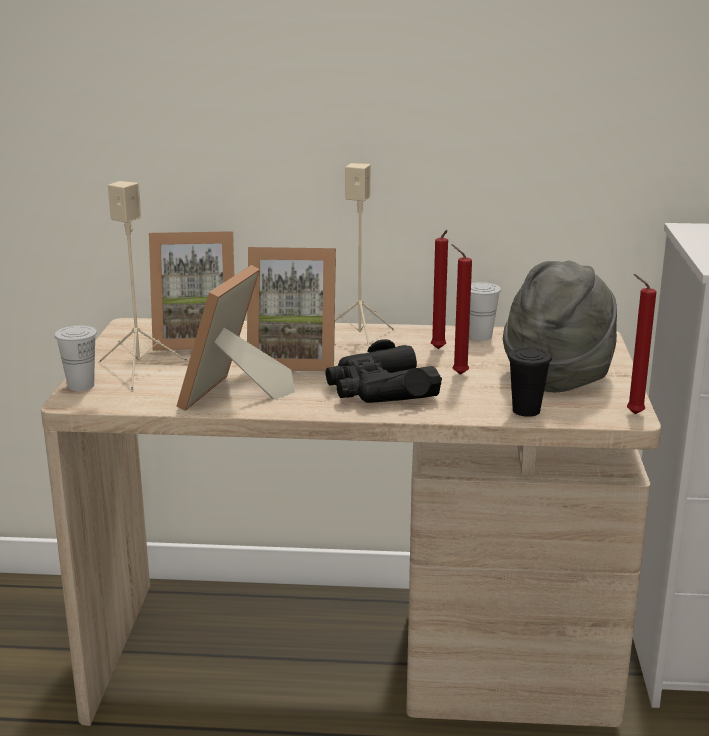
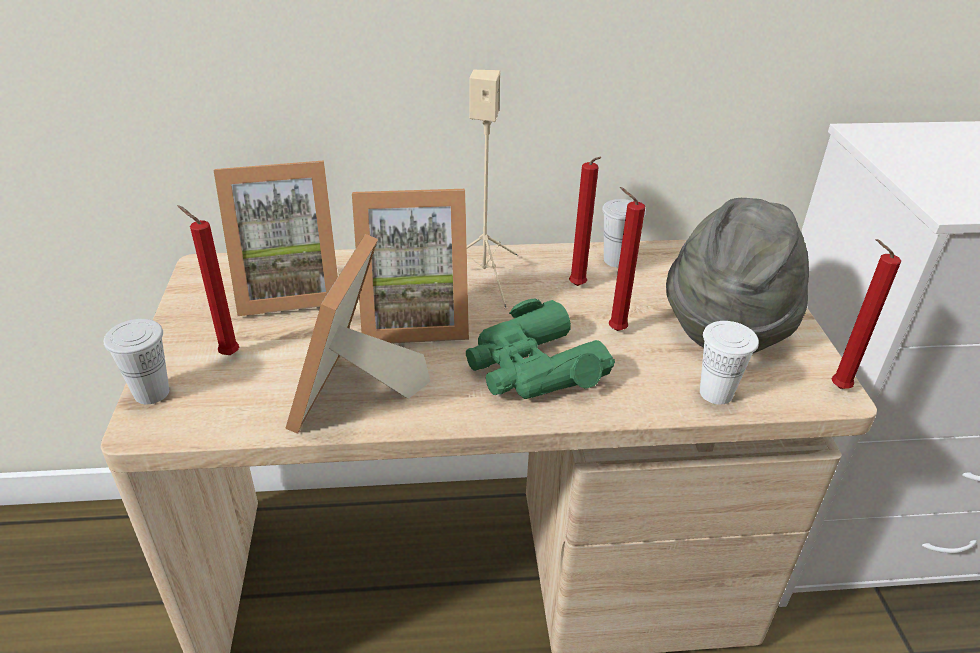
camera: 10 degrees left, 15 degrees up
(140, 370) = (227, 354): beige speaker -> red candle
(380, 390) = (532, 368): black binoculars -> green binoculars
(526, 410) = (716, 393): black cup -> white cup

